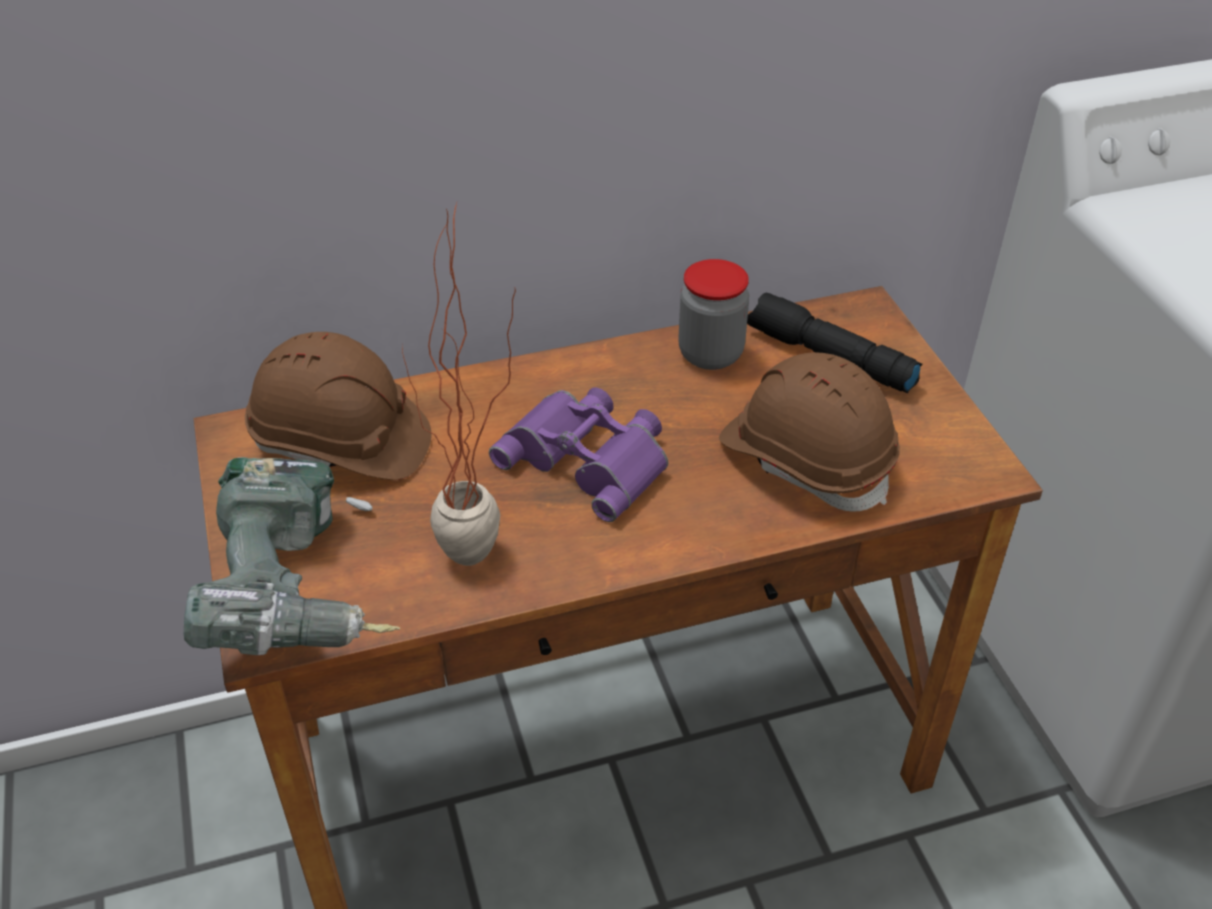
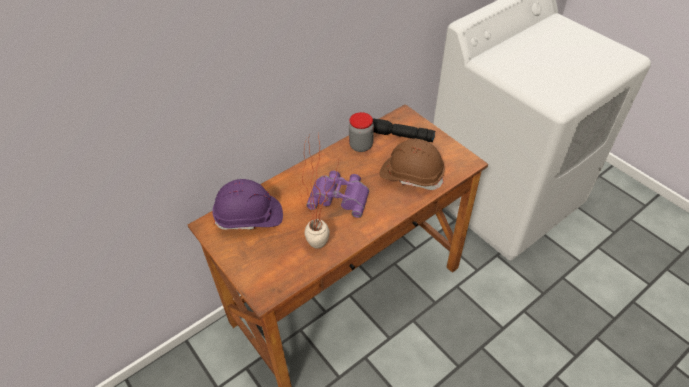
camera: 20 degrees left, 5 degrees up
(301, 594) = (267, 277): power drill -> none
(341, 443) = (249, 217): brown hard hat -> purple hard hat

